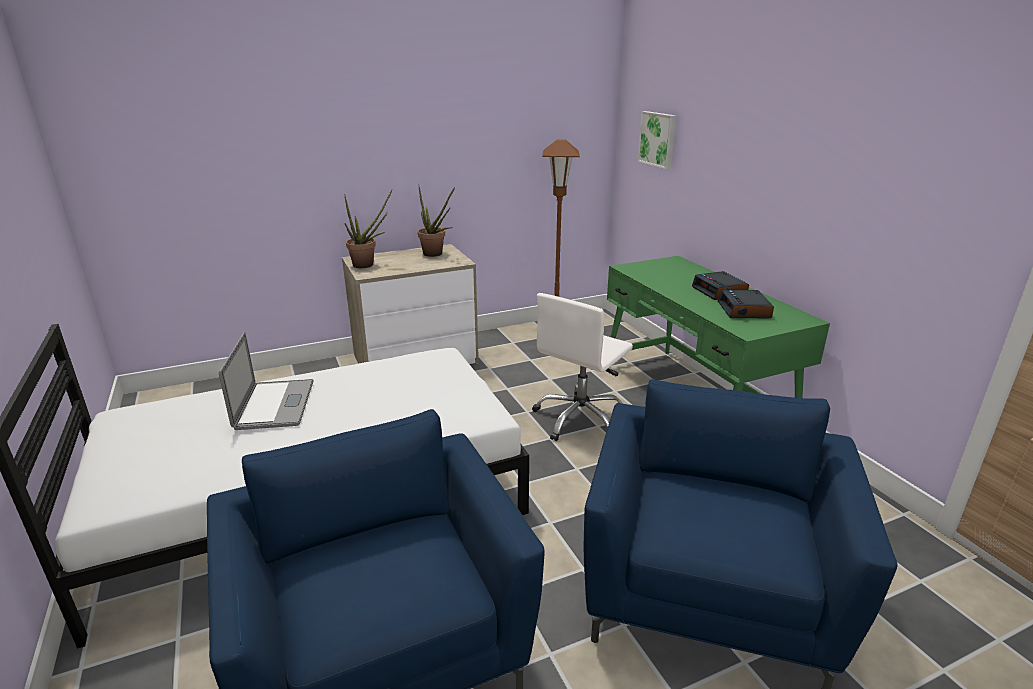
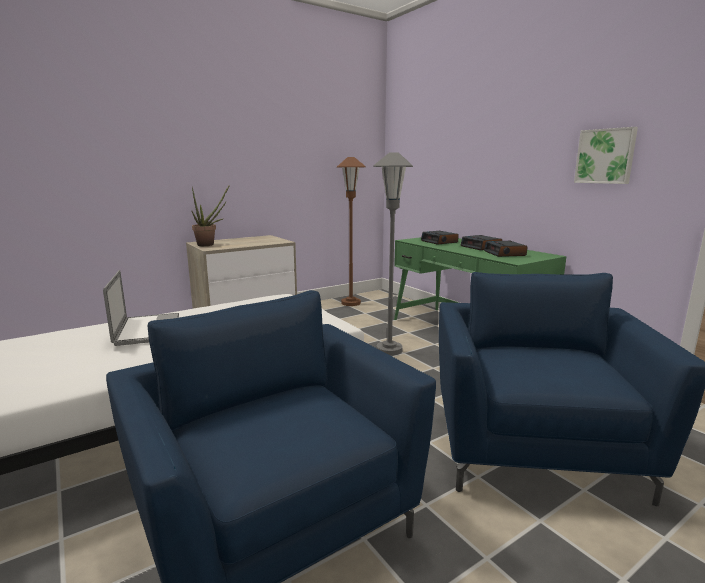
camera: 10 degrees left, 10 degrees down
(436, 254) = (261, 239): potted plant -> none
(580, 419) = (389, 349): white office chair -> grey floor lamp
(658, 139) = (418, 156): picture -> picture (605, 156)
(668, 273) = (439, 241): none -> alarm clock

